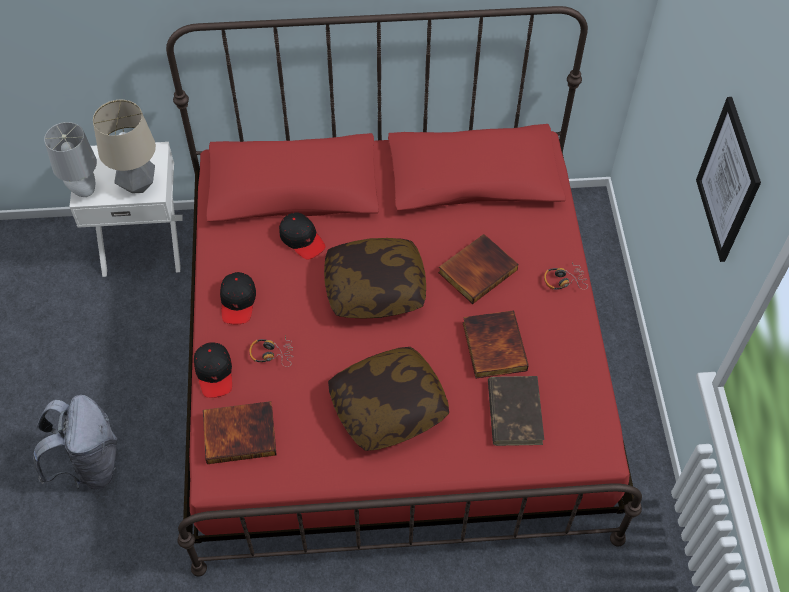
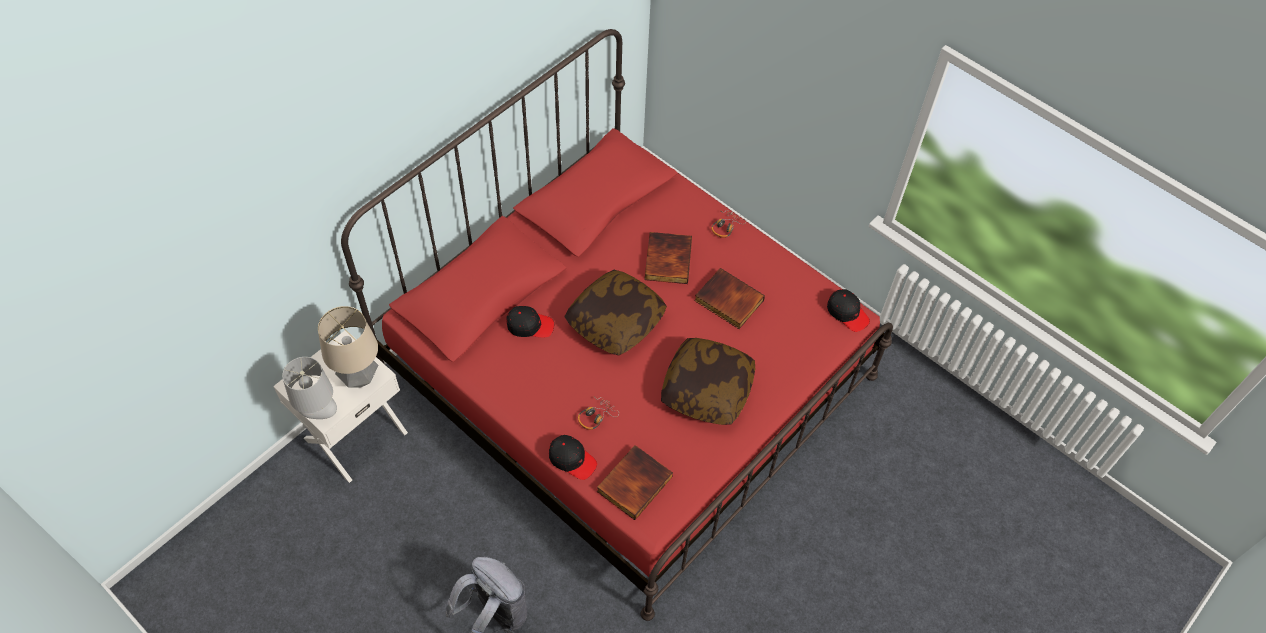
camera: 45 degrees left, 0 degrees up
(238, 302) = (534, 400): black cap -> black cap (847, 313)
(514, 412) = (783, 331): brown book -> none
(728, 180) = (830, 80): picture -> none

